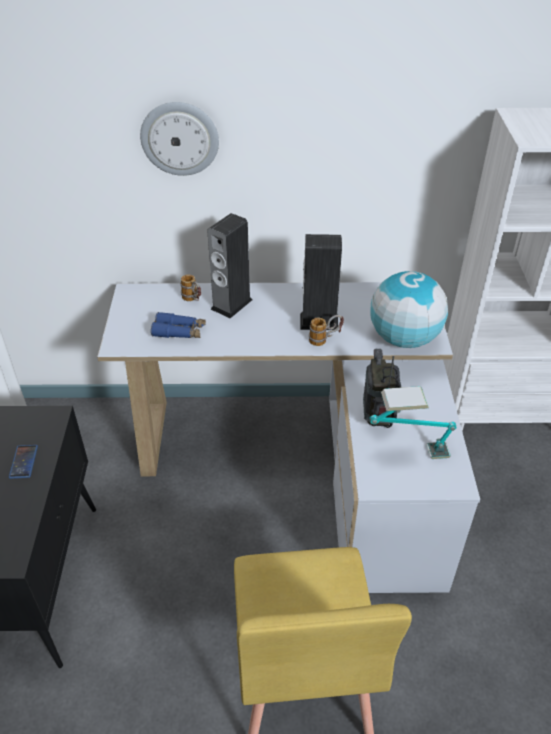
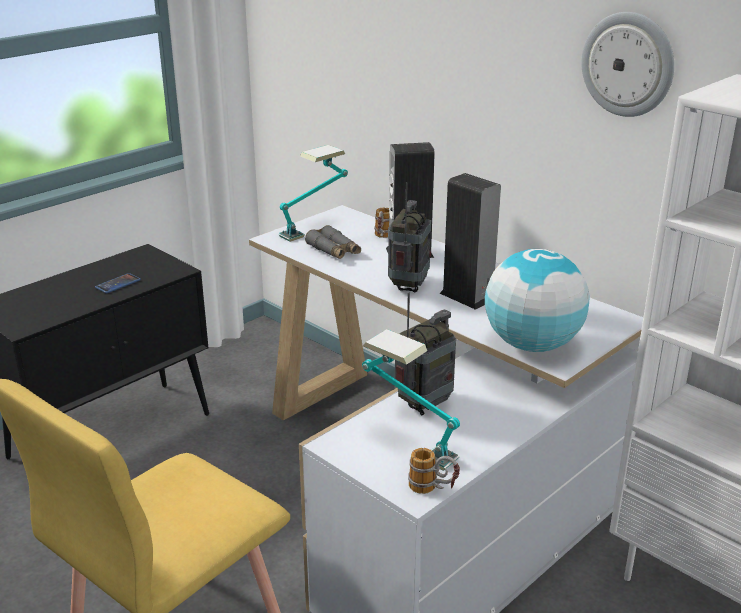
camera: 45 degrees right, 15 degrees down
(133, 318) = (314, 229): none -> table lamp
(179, 332) = (334, 251): blue binoculars -> grey binoculars
(180, 138) = (412, 52): wall clock -> wall clock (628, 64)
(274, 334) = (409, 286): none -> radio
(325, 339) = (450, 310): mug -> mug (433, 490)

